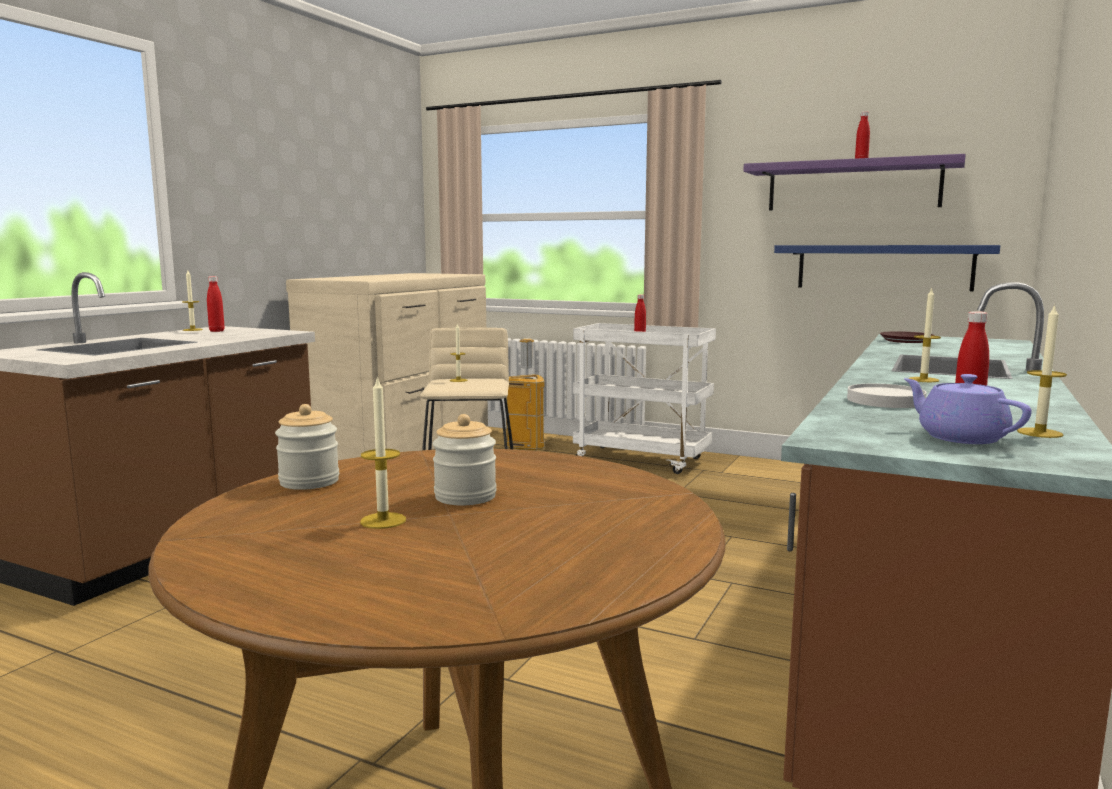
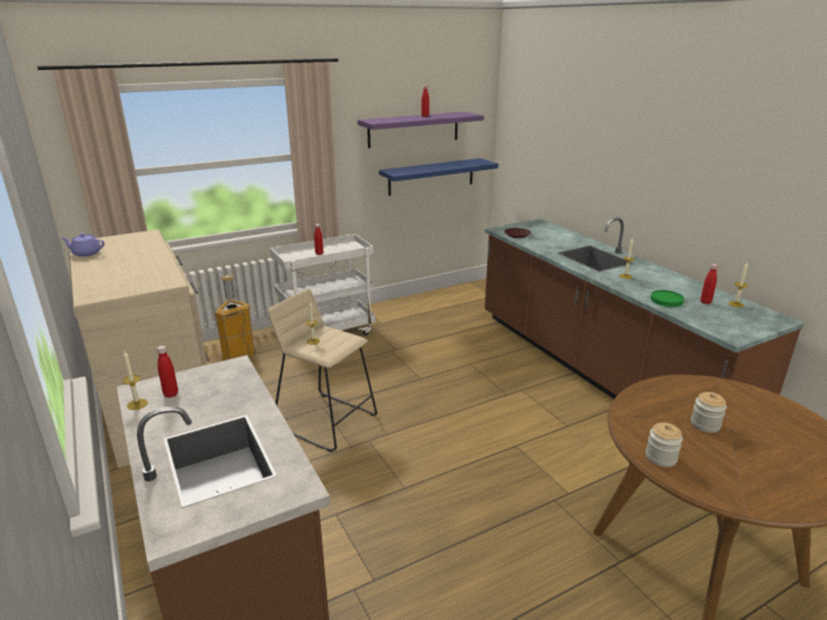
camera: 55 degrees left, 15 degrees up
(383, 520) = (735, 452): candle -> none
(885, 400) = (666, 300): white plate -> green plate
(960, 437) = (738, 317): purple teapot -> purple teapot (86, 253)

